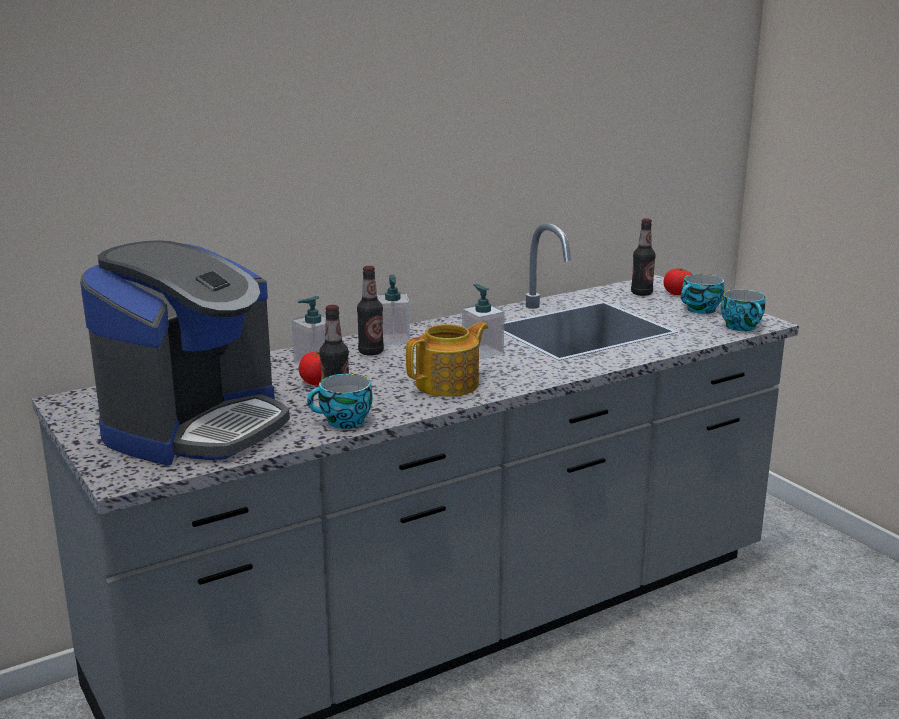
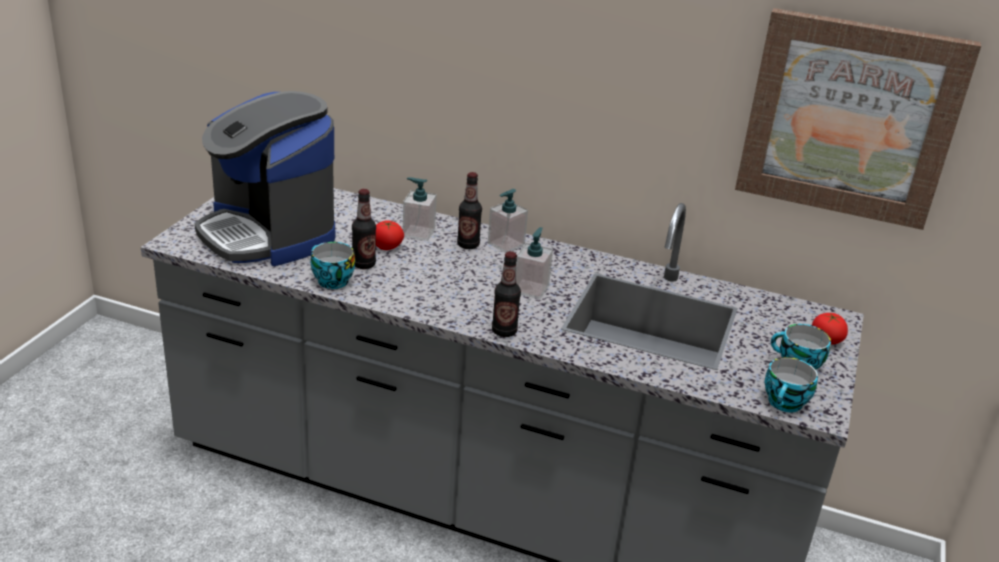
camera: 50 degrees right, 10 degrees up
(196, 426) = (268, 234): coffee machine -> coffee machine turned 60 degrees clockwise
(449, 384) = (446, 297): teapot -> none
(620, 109) = (850, 118): none -> picture
(641, 293) = (792, 321): bottle -> bottle (504, 331)

